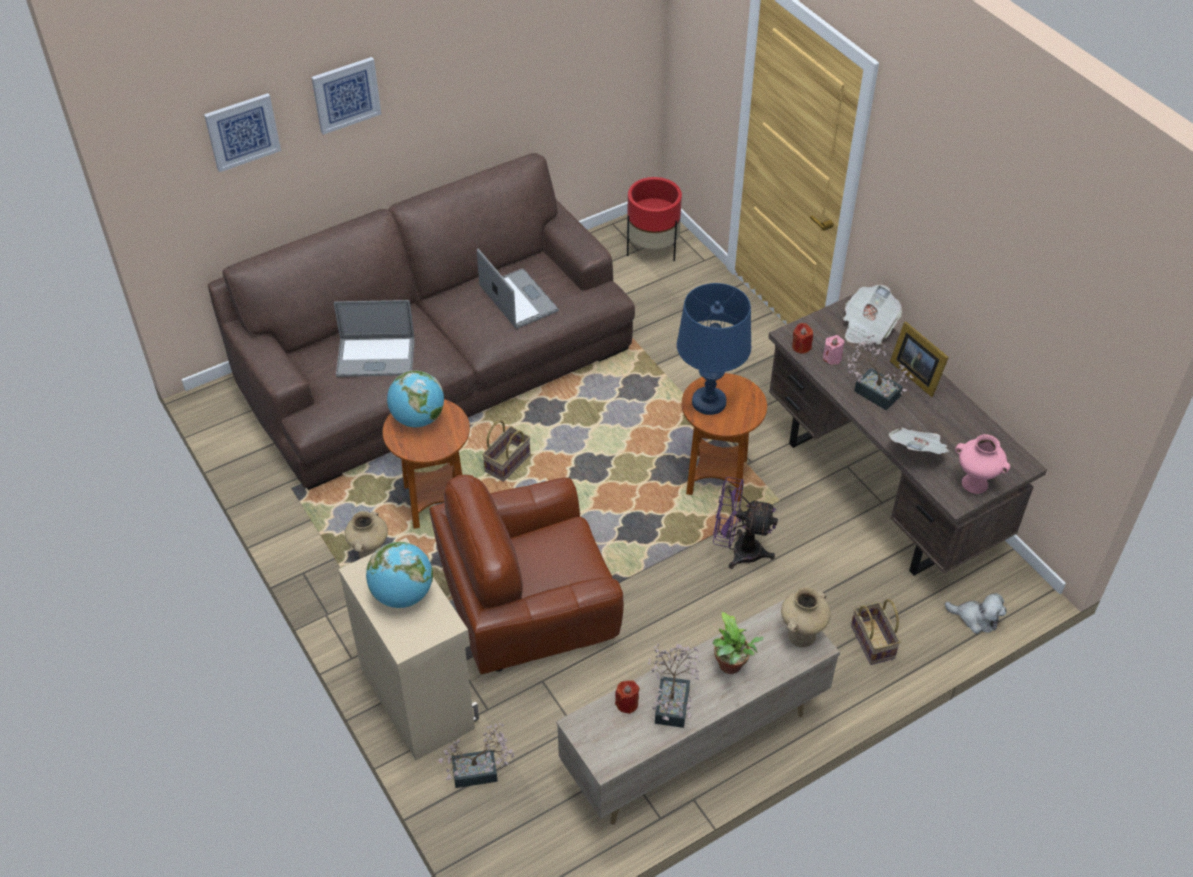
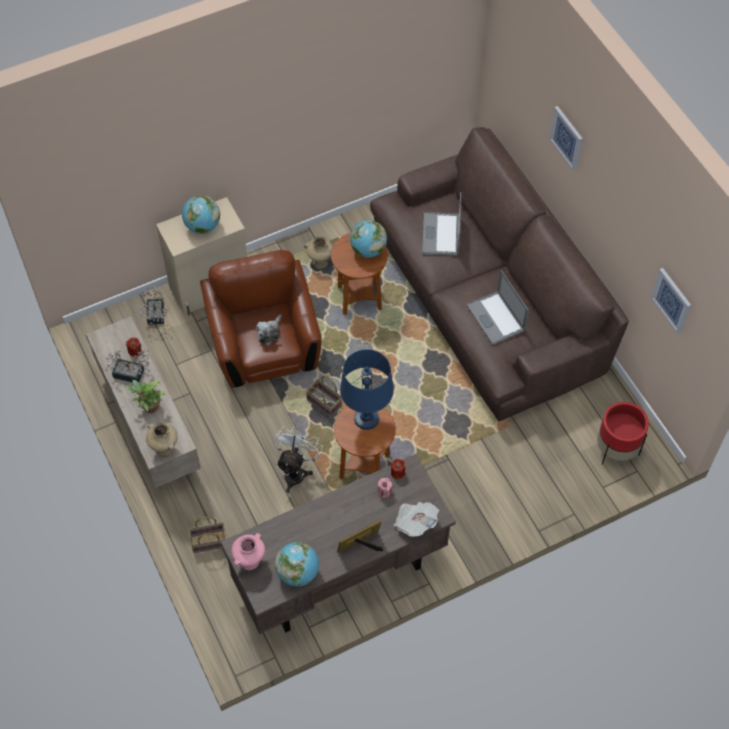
camera: 95 degrees right, 10 degrees up
(242, 131) = (526, 85): picture -> picture (672, 300)
(507, 462) = (390, 339): basket -> basket (325, 403)
(518, 299) = (495, 318): laptop -> laptop turned 90 degrees clockwise
(738, 550) = (296, 471): purple fan -> white fan
(873, 390) = (347, 513): potted plant -> none
(917, 451) = (284, 530): newspaper -> none
(973, 432) = (298, 572): none -> globe
(976, 618) = (217, 613): plush toy -> plush toy (269, 333)

